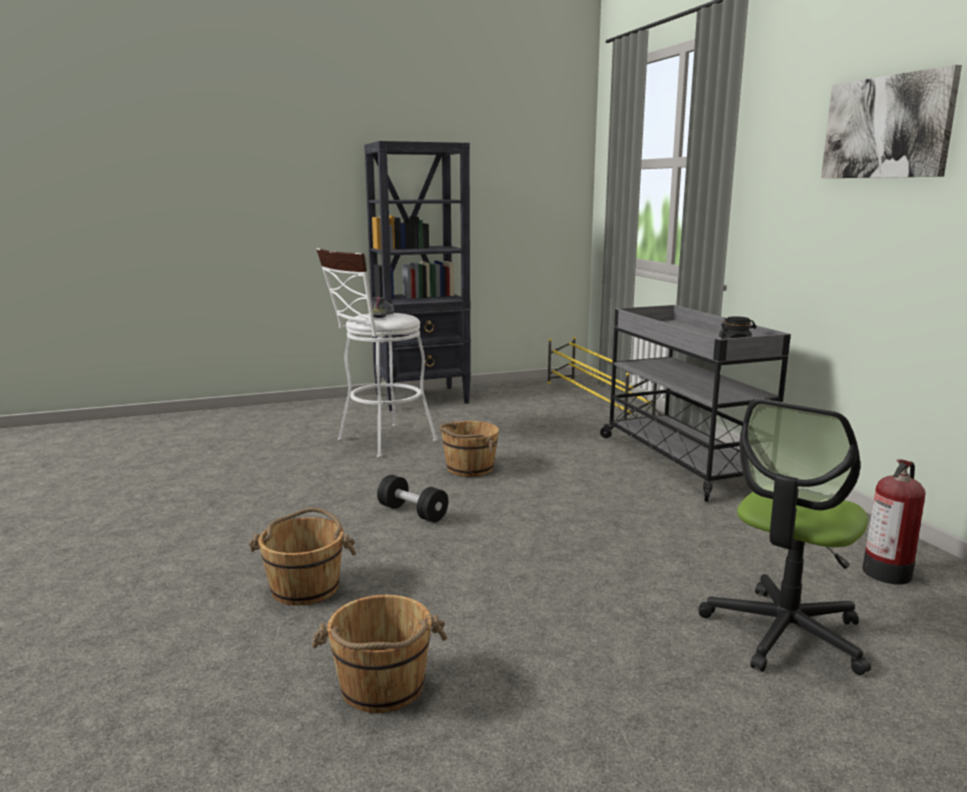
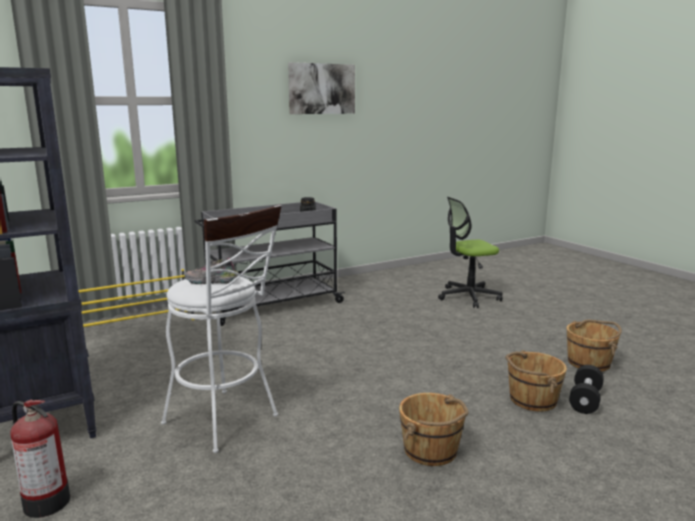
camera: 100 degrees left, 0 degrees up
(412, 512) = (399, 380): black dumbbell -> black dumbbell (585, 400)
(469, 468) = (300, 369): brown bucket -> brown bucket (431, 450)
(784, 633) = (468, 297): office chair -> office chair turned 135 degrees clockwise
(888, 571) = (402, 279): fire extinguisher -> fire extinguisher (45, 501)

